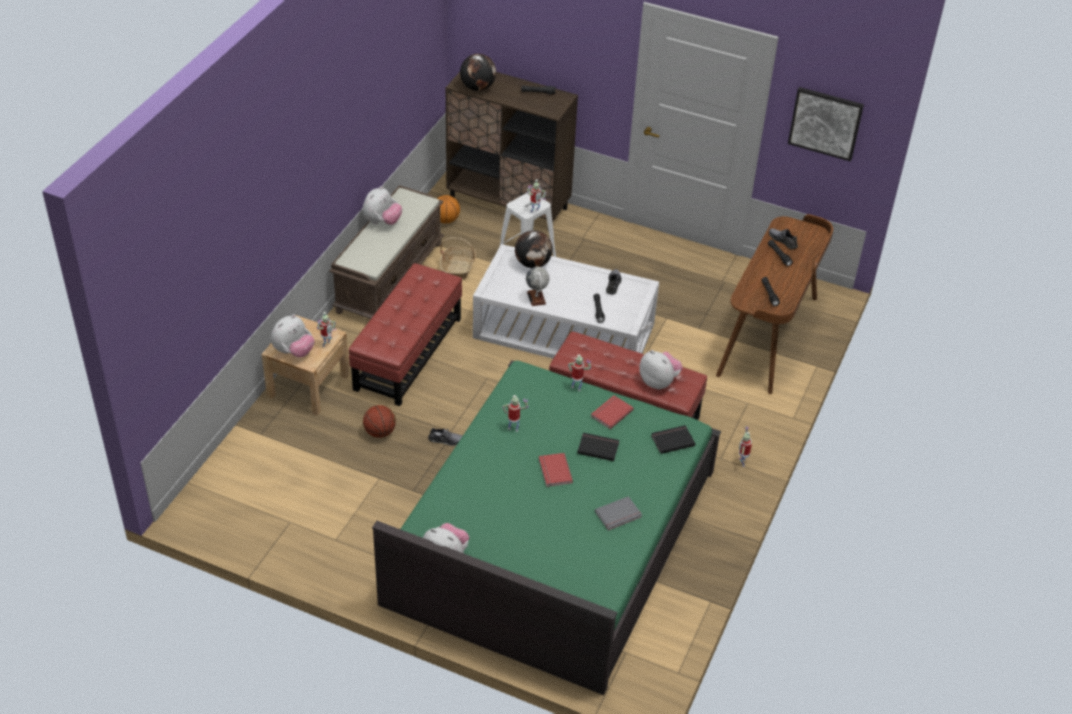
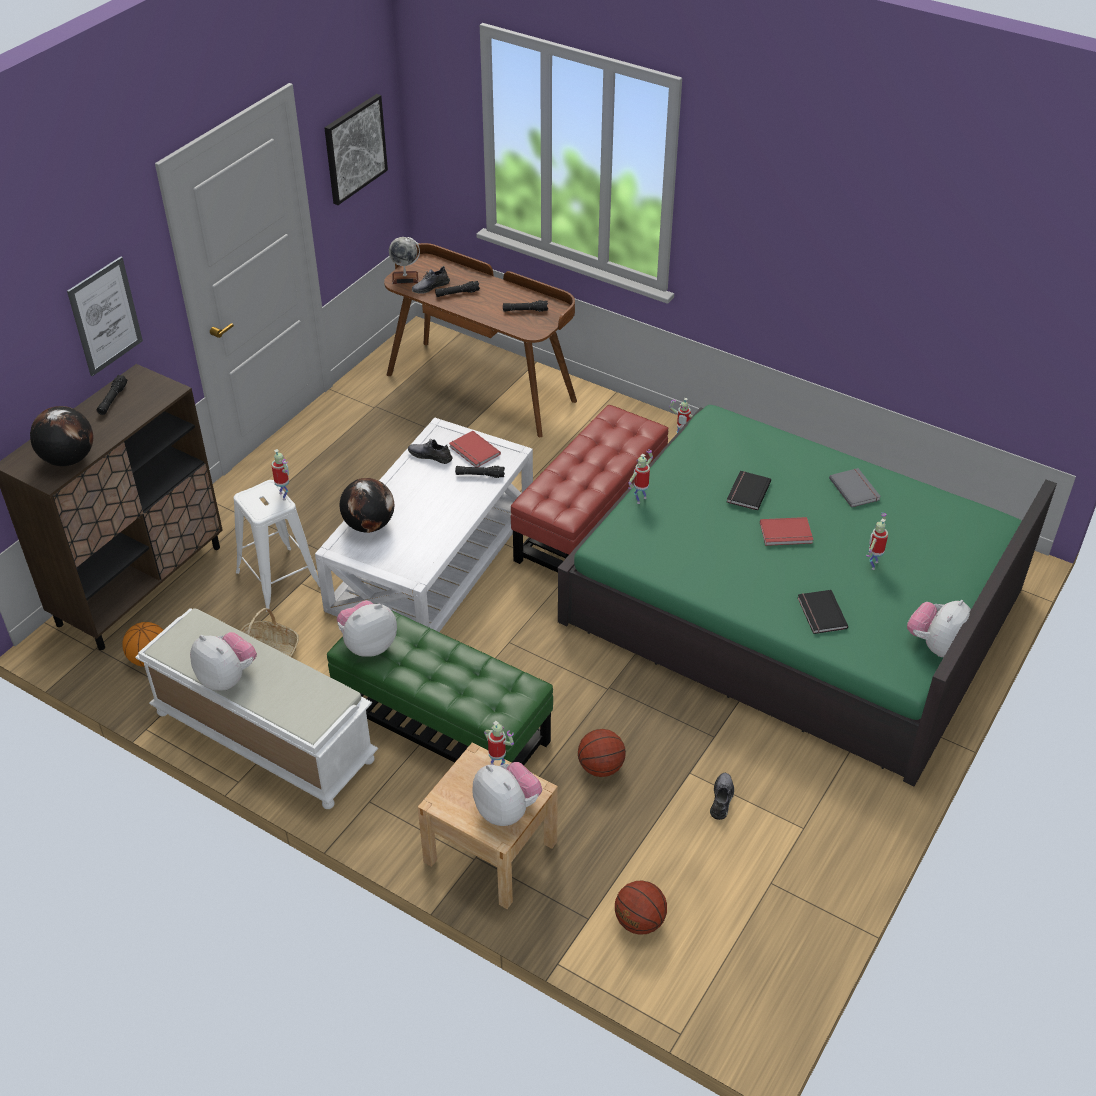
camera: 80 degrees left, 0 degrees up
(259, 457) = (639, 921): none -> basketball
(389, 276) = (262, 737): brown bench -> white bench
(407, 353) = (442, 725): red ottoman -> green ottoman
(446, 440) = (623, 694): grey shoe -> grey shoe (722, 798)
(514, 428) = (710, 563): toy robot -> toy robot (873, 564)
(536, 298) = (442, 529): globe -> globe (405, 278)
(572, 53) = (105, 316): none -> picture
(611, 413) = (687, 475): red book -> red book (473, 451)
(659, 382) = (618, 441): plush toy -> plush toy (368, 645)
(672, 440) = (736, 432): black book -> black book (820, 614)

